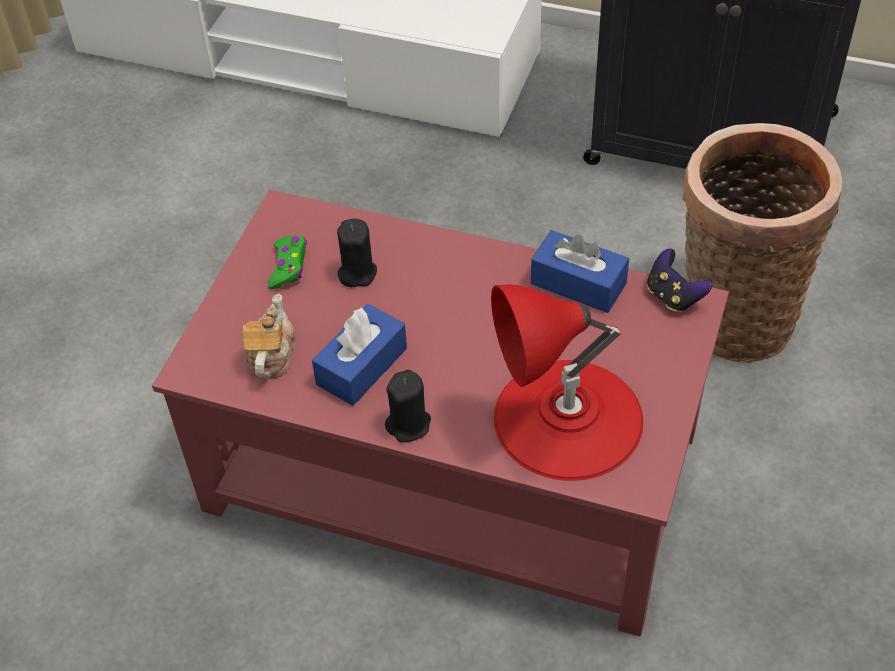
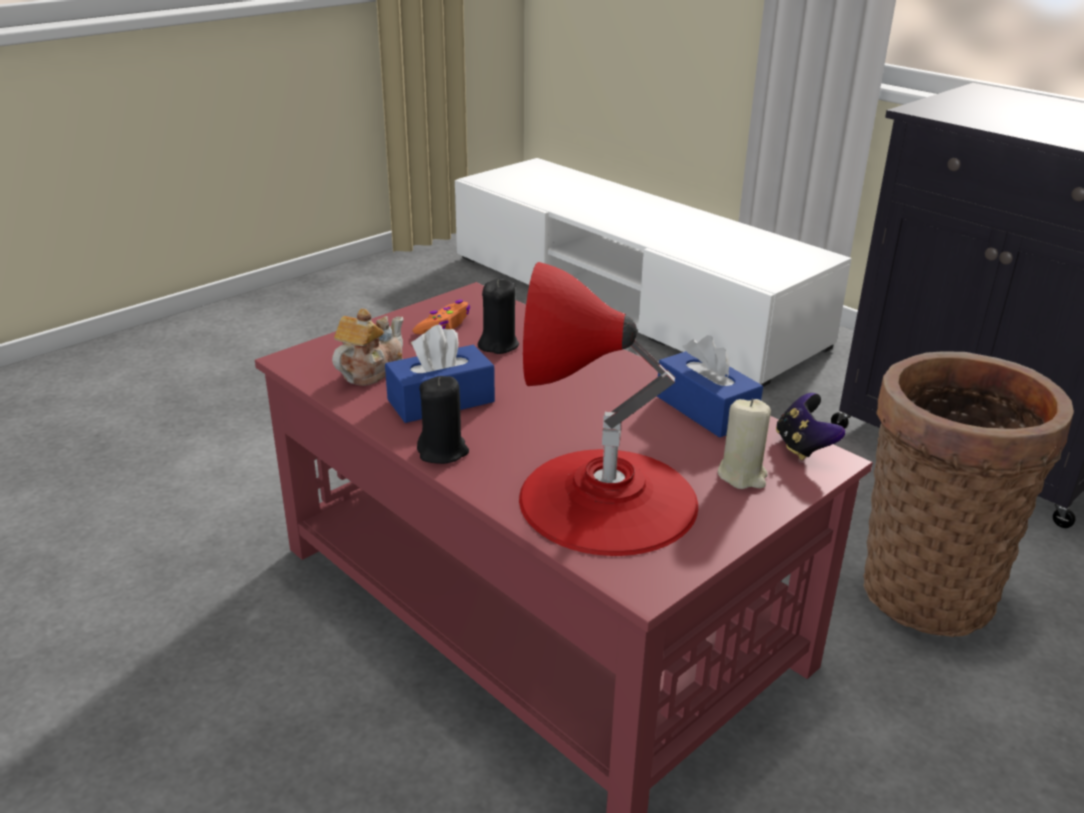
camera: 25 degrees right, 20 degrees down
(288, 266) = (444, 325): green game controller -> orange game controller
(647, 348) = (742, 475): none -> beige candle

